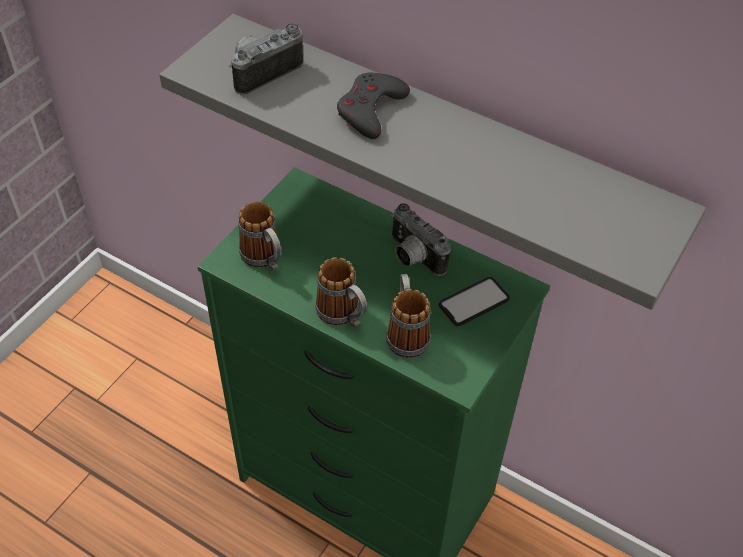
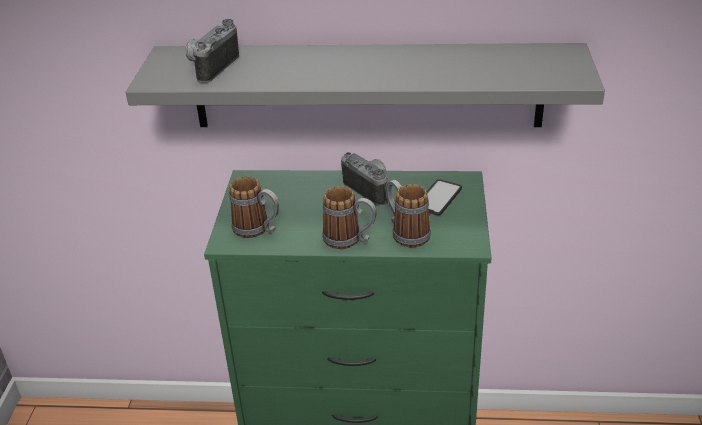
camera: 25 degrees left, 15 degrees down
(370, 110) = (315, 63): grey game controller -> none
(412, 257) = (371, 189): camera -> camera turned 150 degrees counterclockwise

